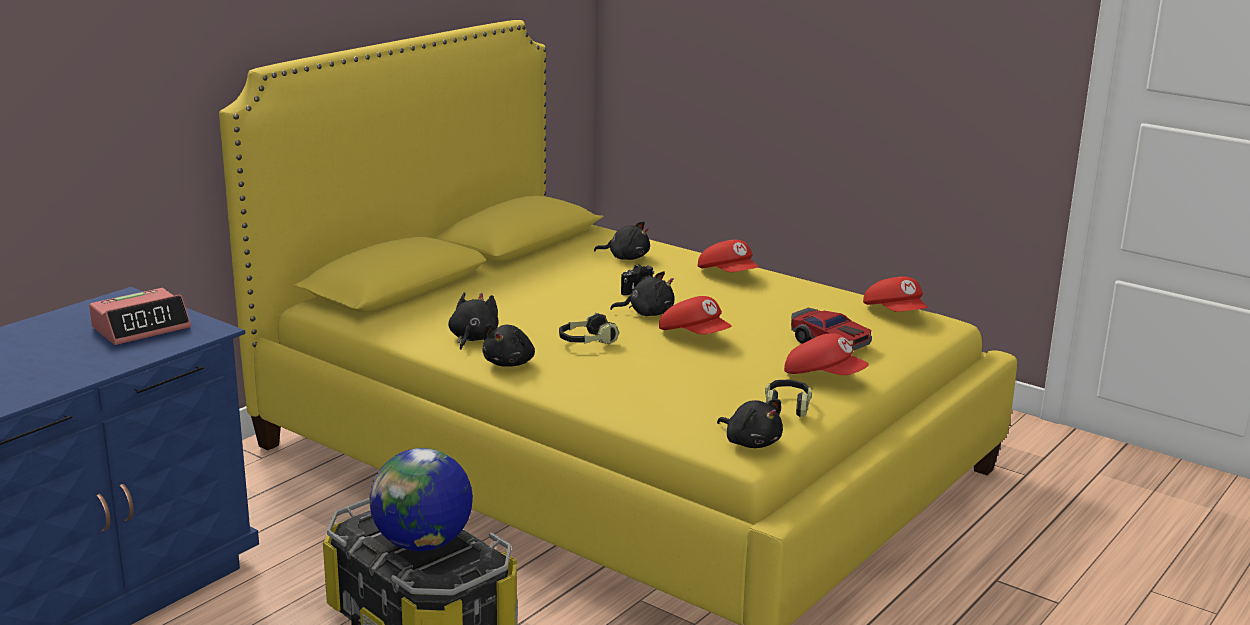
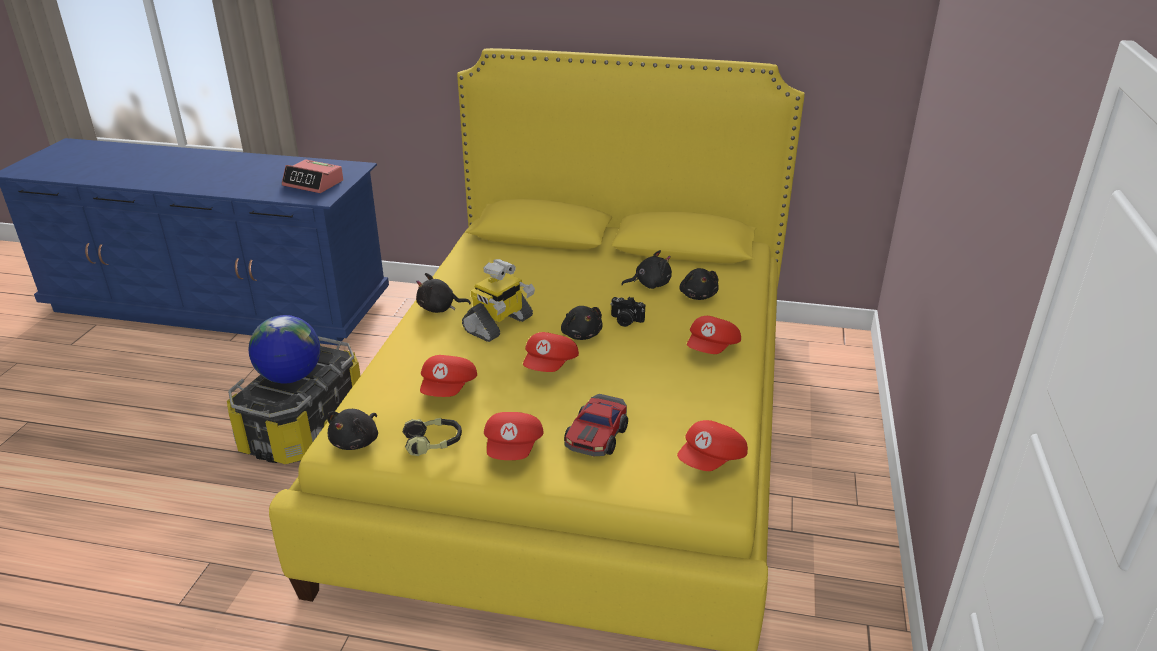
camera: 65 degrees right, 10 degrees up
(473, 339) = (472, 284): black plush toy -> black plush toy (649, 284)
(586, 342) = (499, 325): headphones -> toy robot
(699, 382) = (449, 389): none -> red cap

